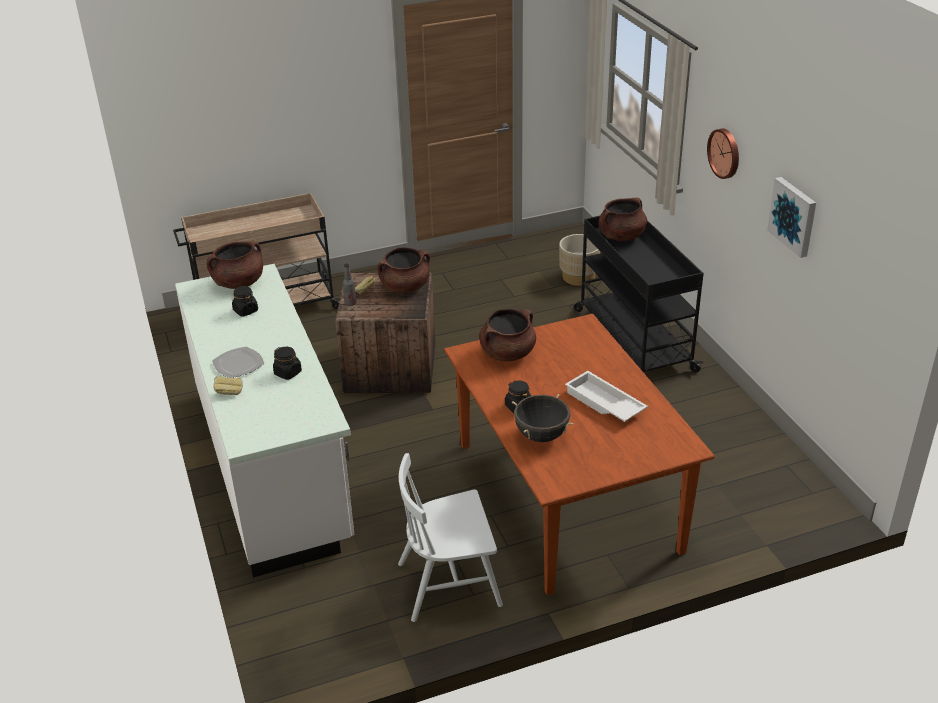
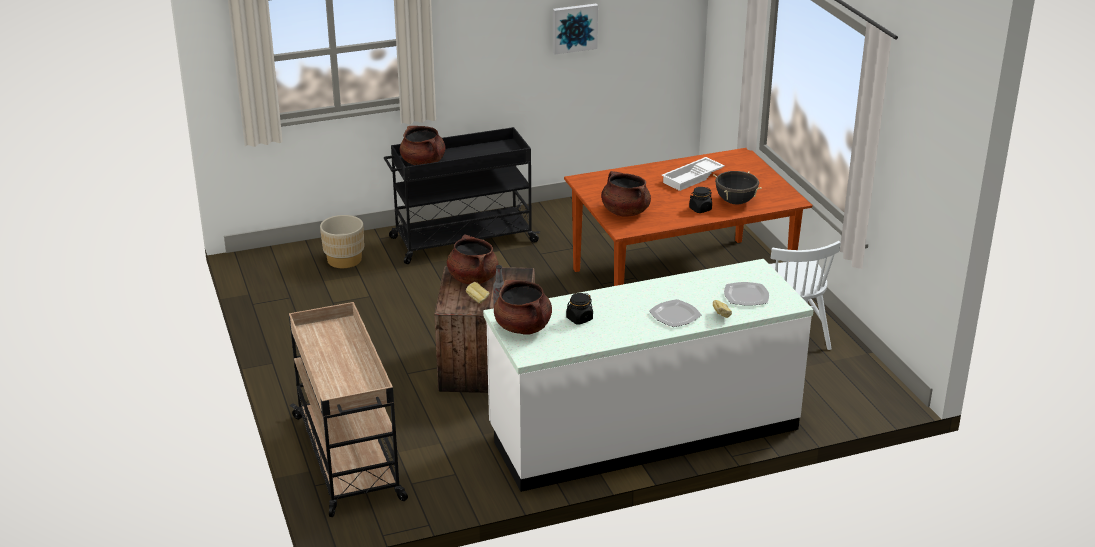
camera: 90 degrees left, 5 degrees down
(266, 411) = (746, 296): none -> plate
(288, 373) = (687, 289): black jar -> none
(725, 153) = (476, 32): wall clock -> none

